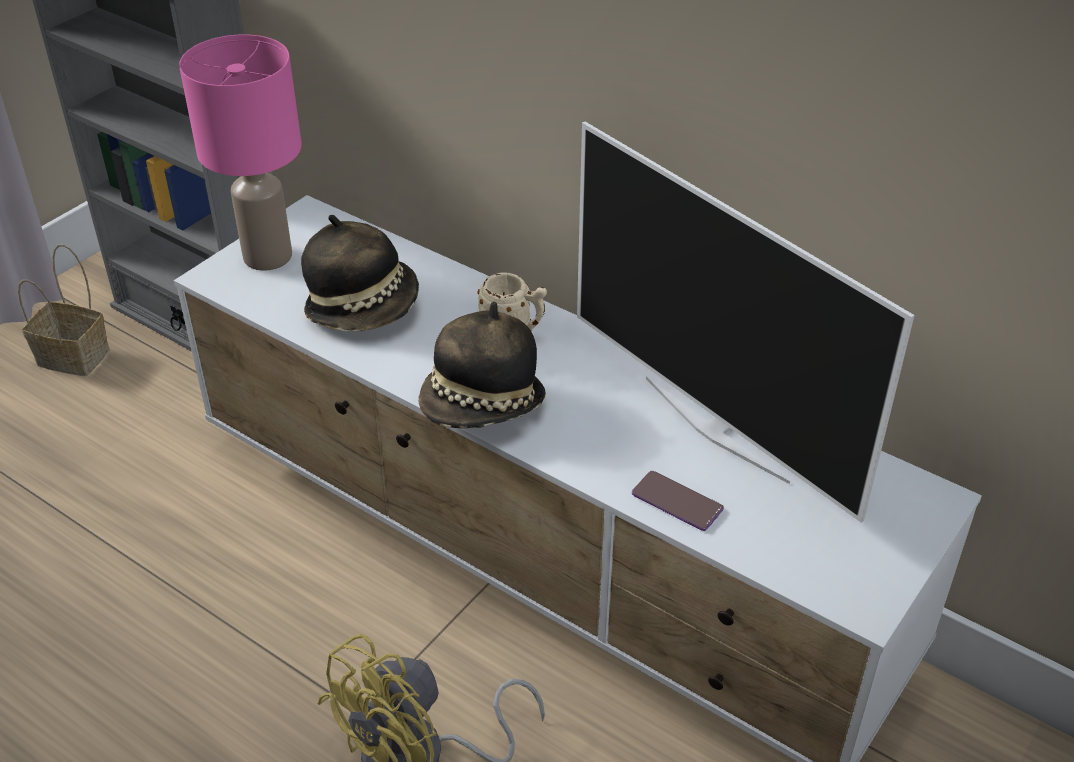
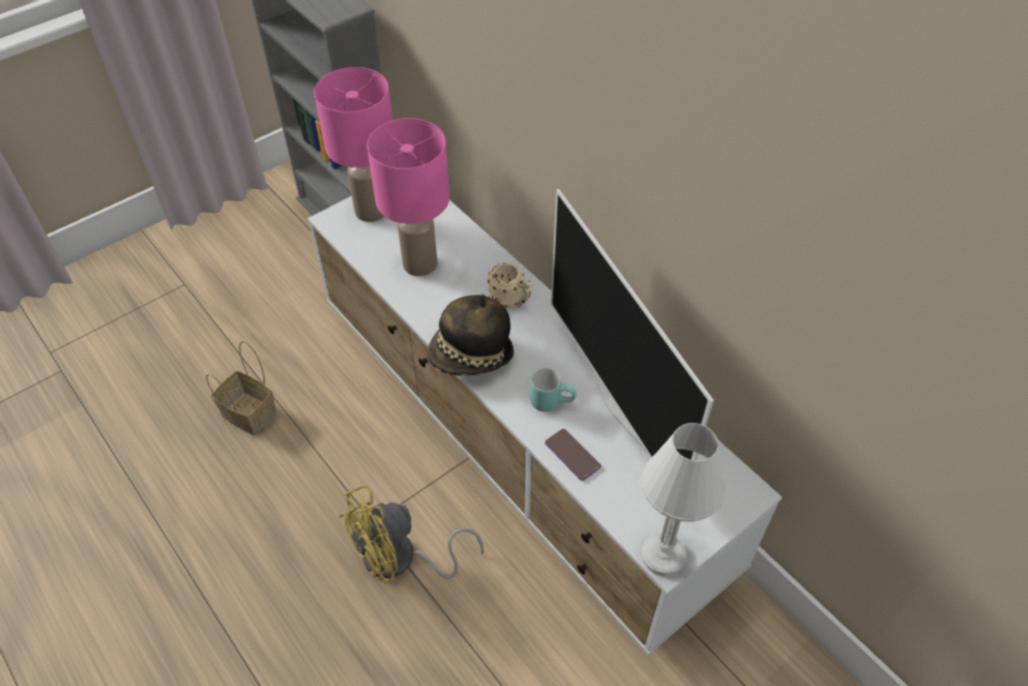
camera: 15 degrees right, 10 degrees up
(76, 356) = (266, 232): basket -> basket (251, 414)
(364, 307) = (420, 263): hat -> pink table lamp
(621, 441) = (552, 401): none -> turquoise mug
(856, 601) = (662, 556): none -> white table lamp

